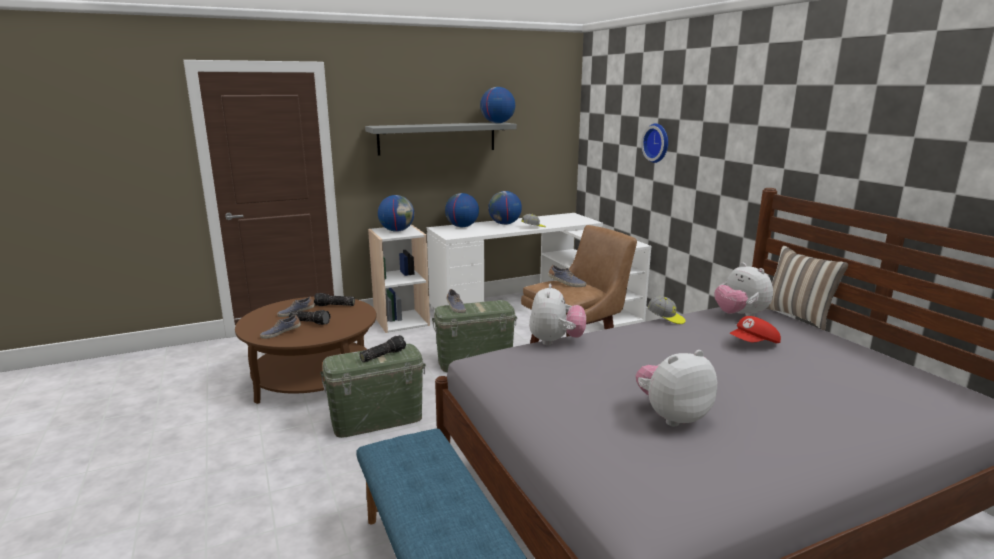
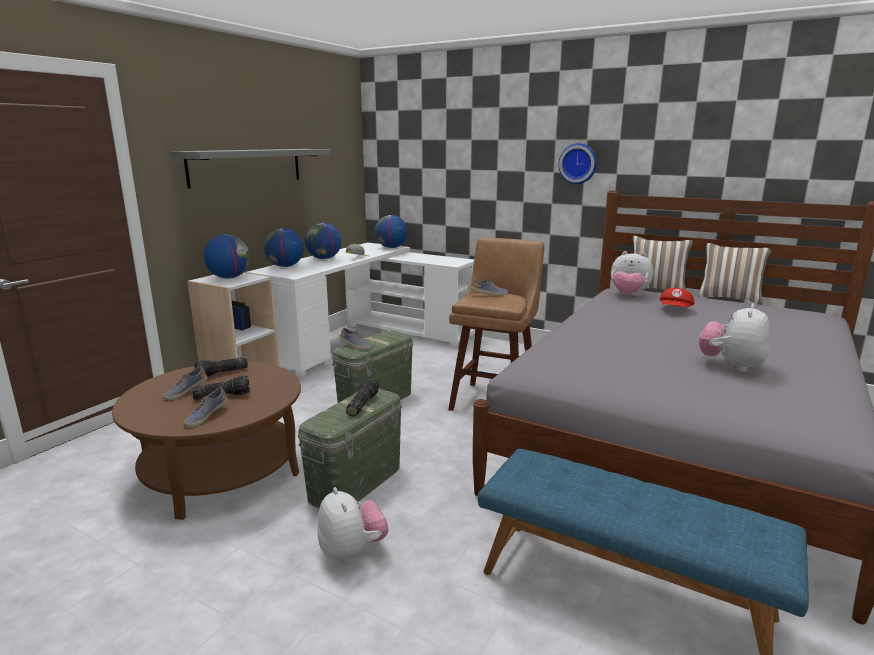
camera: 35 degrees left, 0 degrees up
(497, 123) = (309, 148): globe -> globe (391, 247)
(555, 341) = (552, 341): plush toy -> plush toy (352, 551)
(657, 143) = (474, 163): wall clock -> wall clock (578, 163)
(666, 318) = (591, 307): cap -> none
(882, 348) = (729, 298): none -> pillow

